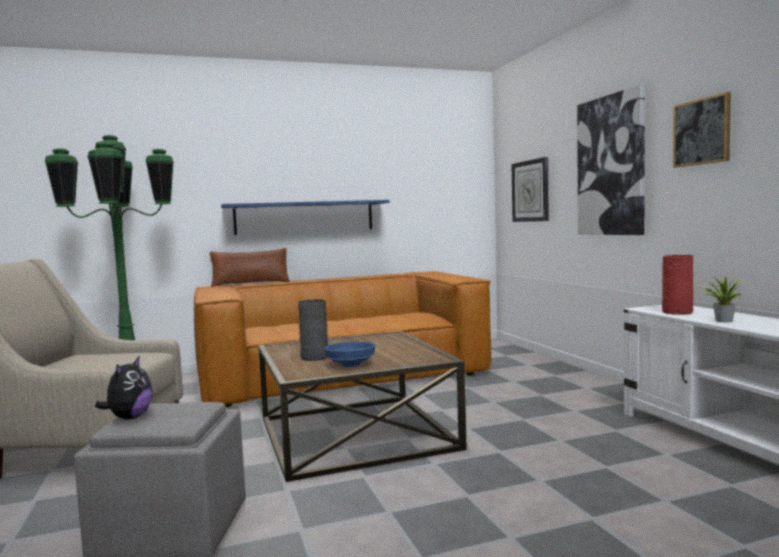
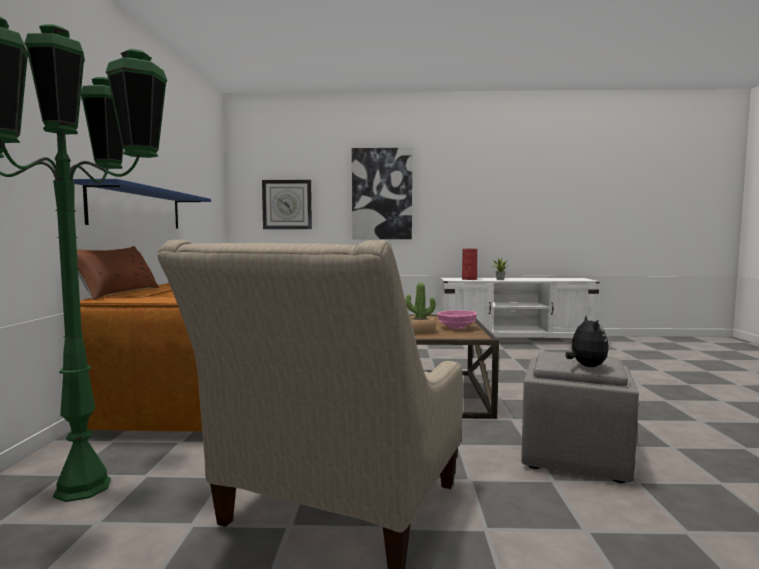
camera: 70 degrees left, 0 degrees up
(129, 417) = (586, 366): plush toy -> plush toy turned 60 degrees clockwise
(314, 357) = (419, 331): grey vase -> potted plant
(351, 365) = (456, 327): blue bowl -> pink bowl
(702, 132) = (453, 183): picture -> none

